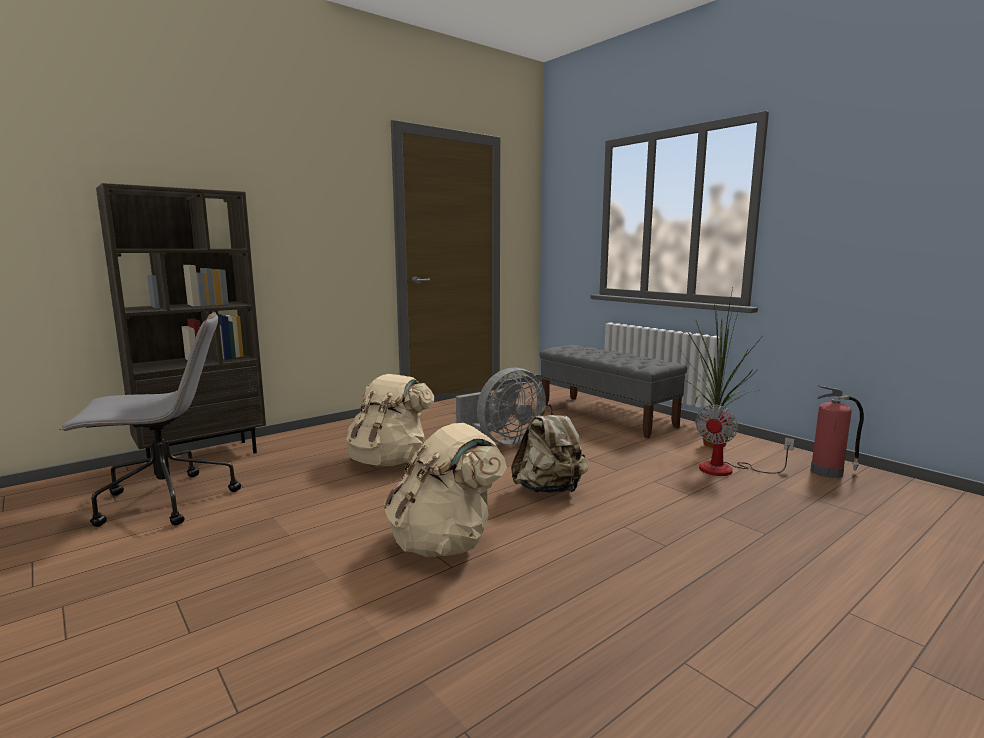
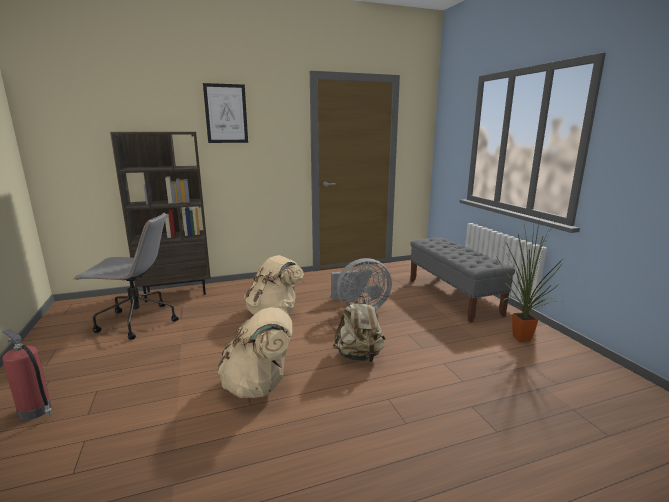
camera: 20 degrees right, 5 degrees up
(276, 171) = (226, 113): none -> picture
(728, 469) = (514, 364): fan -> none
(828, 472) = (608, 384): fire extinguisher -> fire extinguisher (36, 411)

